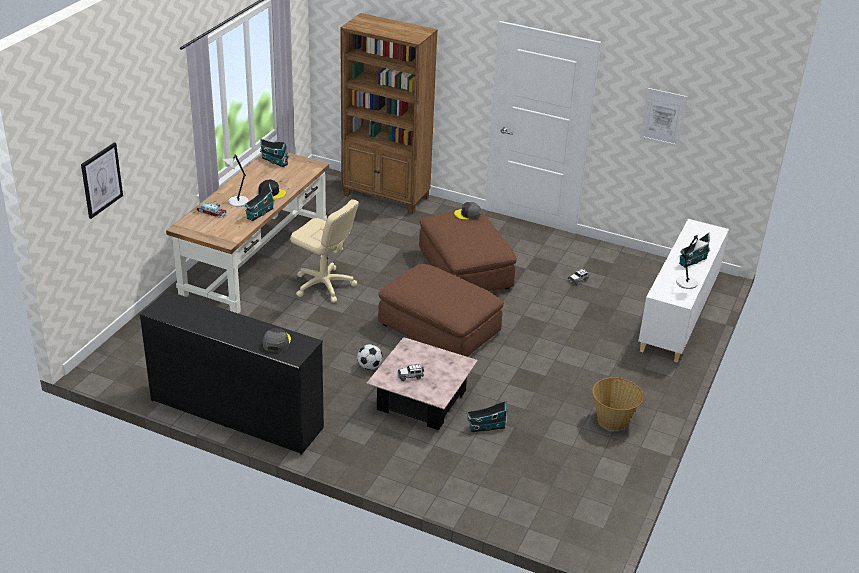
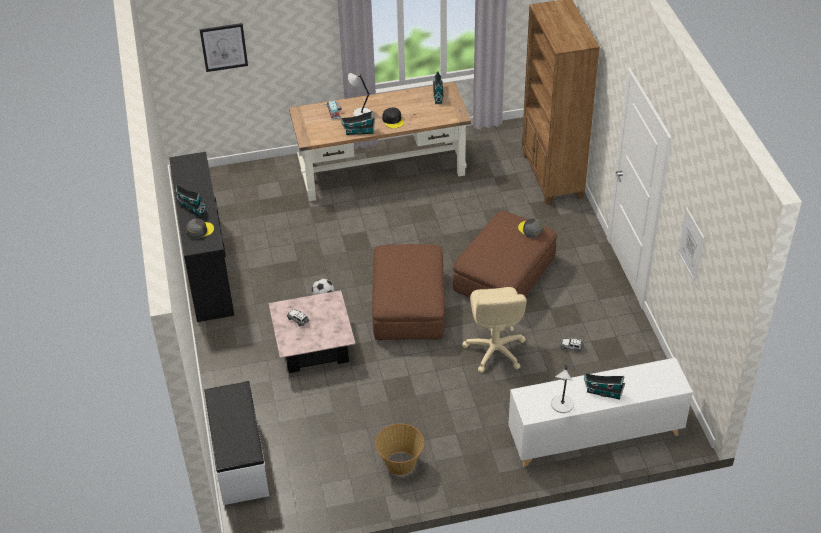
camera: 55 degrees right, 10 degrees up
(324, 285) = (392, 218): beige office chair -> beige office chair (494, 350)
(485, 427) = (318, 396): toy house -> toy house (191, 207)
(511, 512) = (238, 459): none -> white bench

